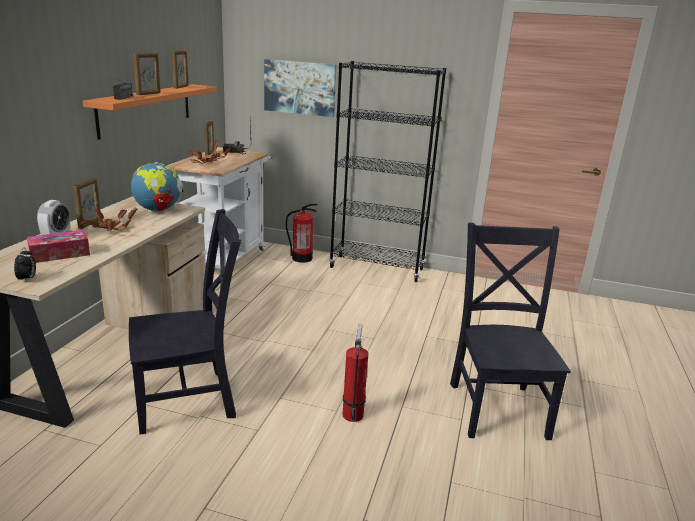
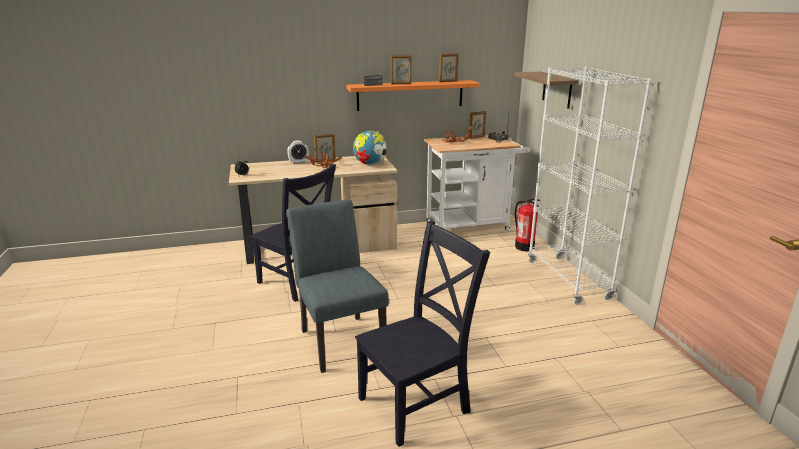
camera: 60 degrees right, 0 degrees up
(60, 254) = (278, 170): tissue box -> none
(300, 87) = (557, 89): picture -> shelf
(353, 413) = (339, 338): fire extinguisher -> grey chair
(377, 268) = (567, 279): black bookcase -> white bookcase

